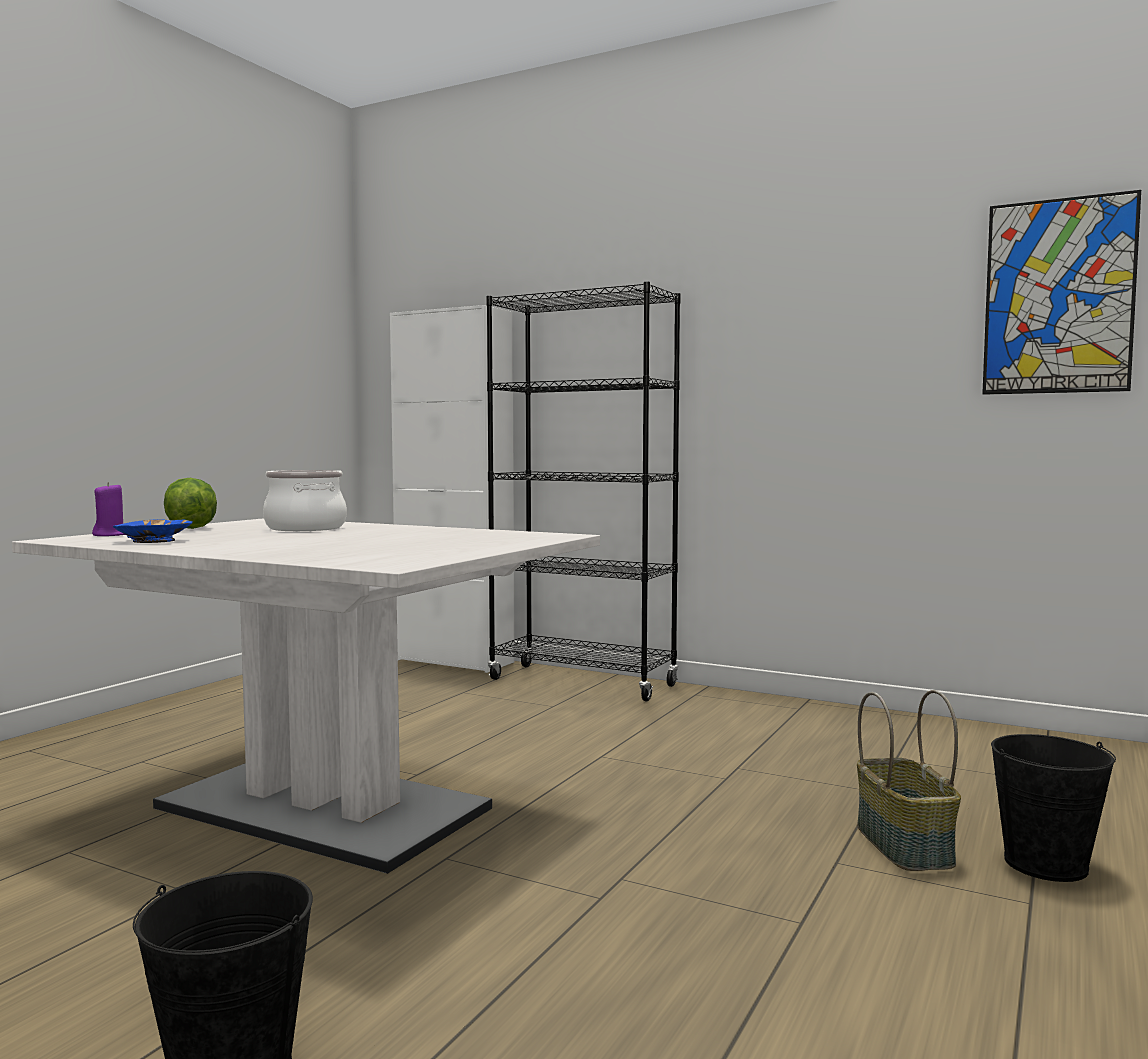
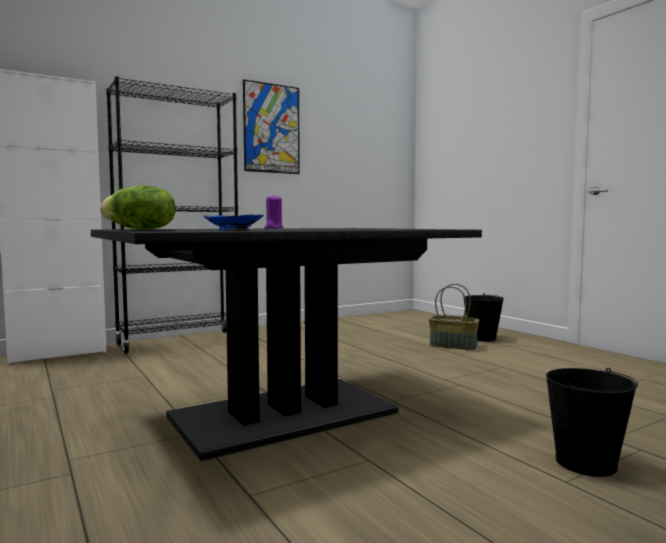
camera: 60 degrees left, 0 degrees up
(111, 535) = (156, 230): purple candle -> purple candle (273, 228)
(304, 528) = (214, 228): cooking pot -> none
(322, 808) = (284, 415): white dining table -> black dining table
(1058, 296) = (373, 136): picture -> picture (271, 128)

